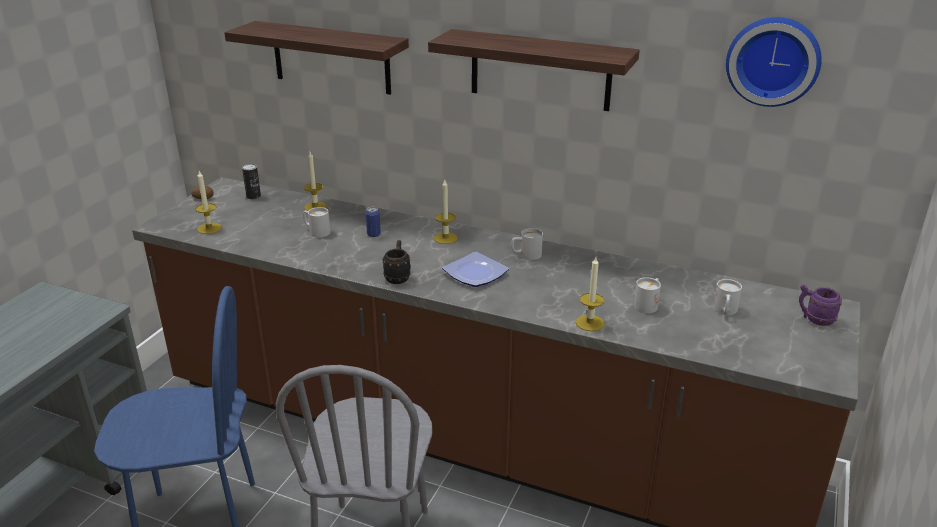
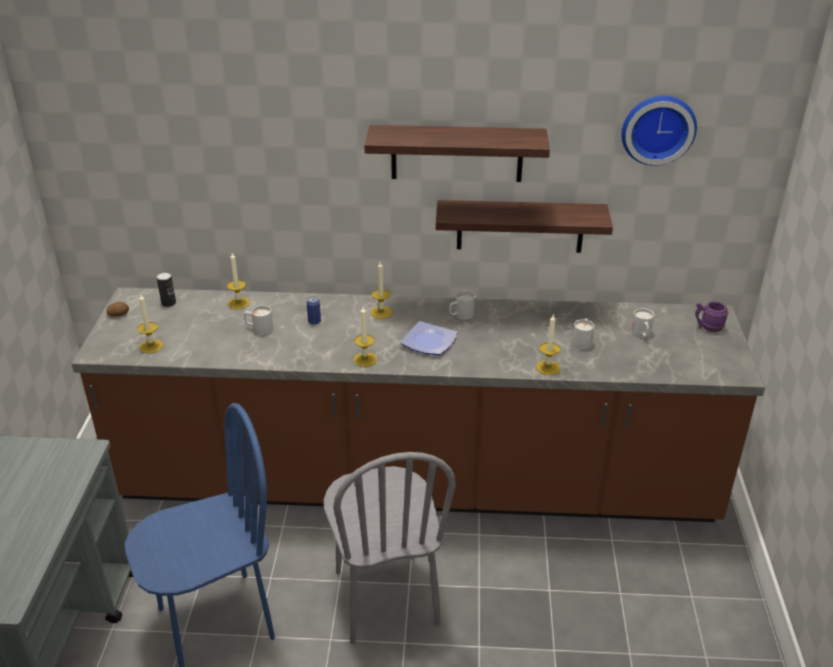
camera: 20 degrees left, 5 degrees up
(331, 57) = (242, 160): shelf -> shelf (520, 226)
(398, 277) = (365, 359): black mug -> candle

